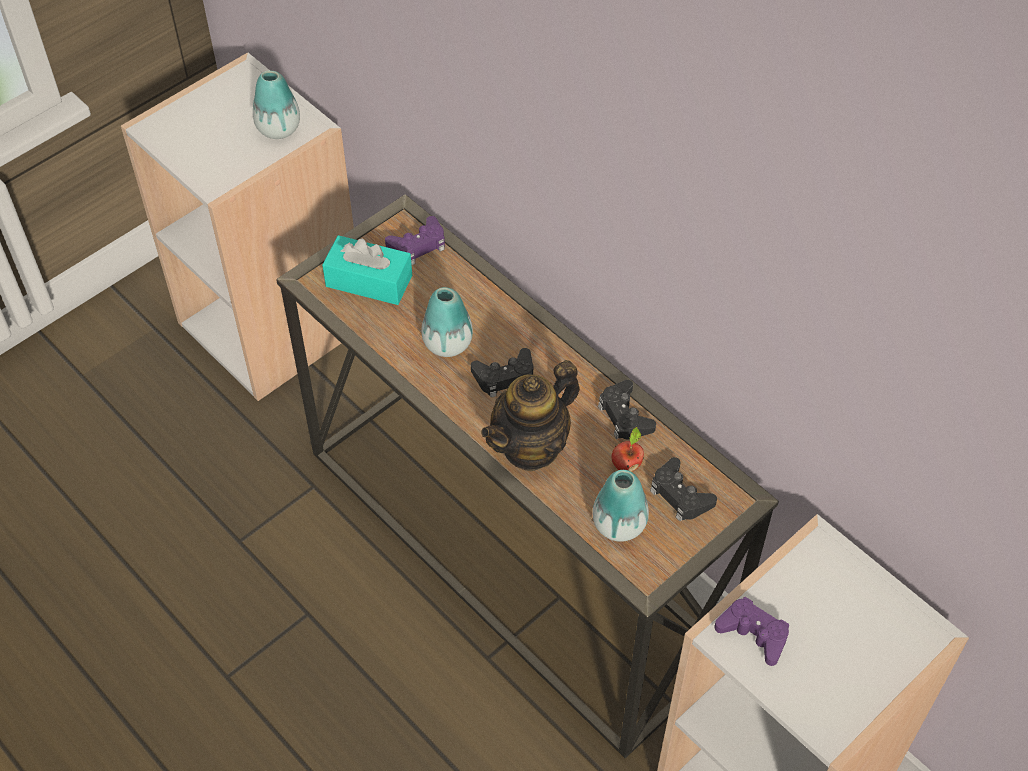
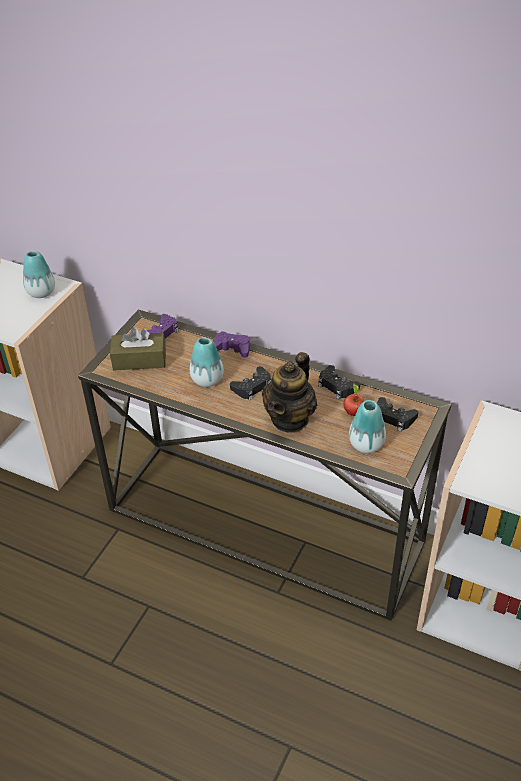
camera: 20 degrees left, 10 degrees down
(369, 281) = (139, 360): turquoise tissue box -> brown tissue box
(753, 634) = (483, 473): purple game controller -> purple game controller (232, 348)

